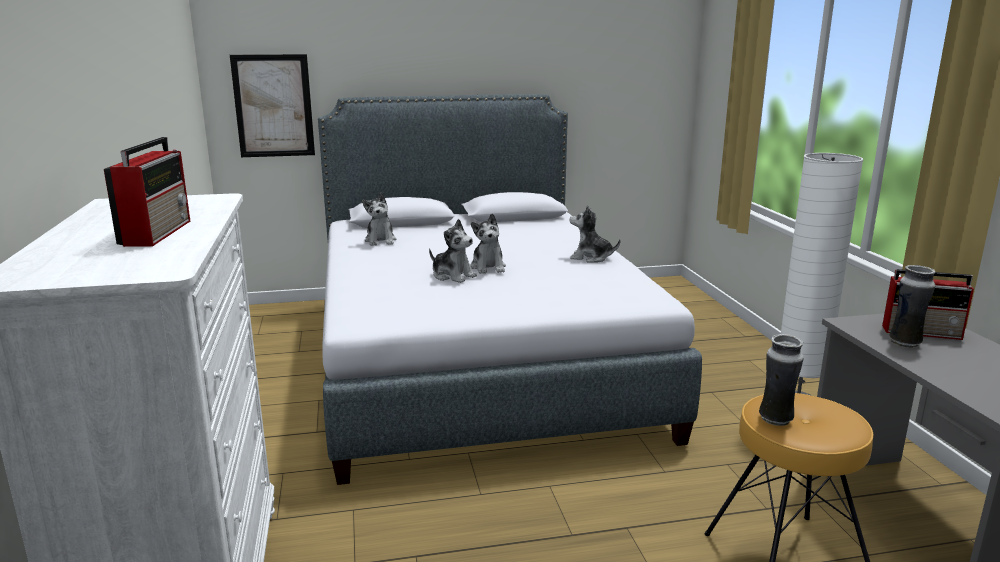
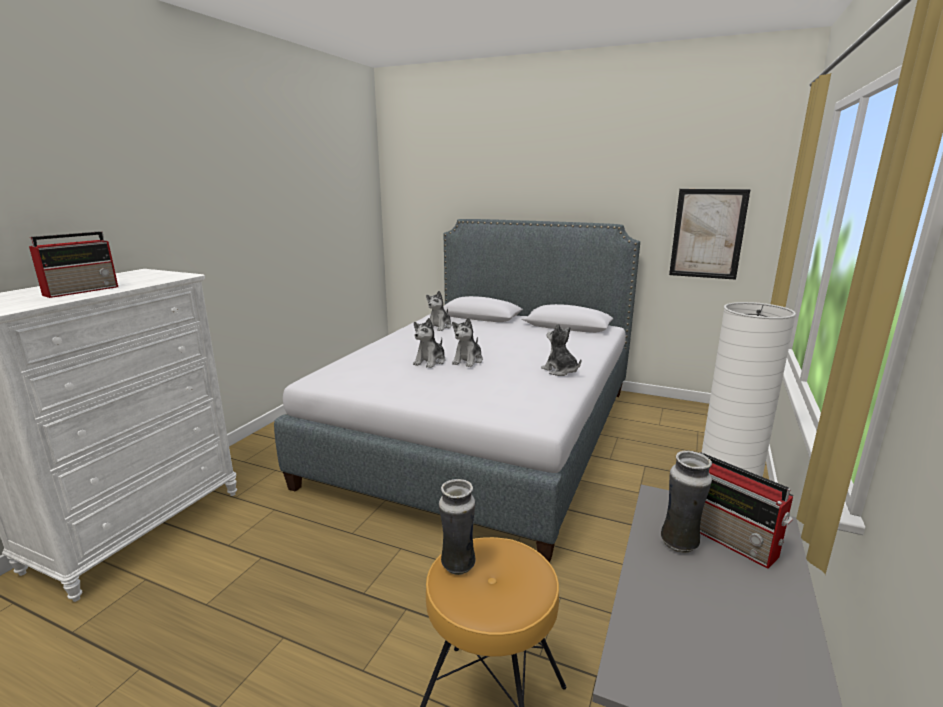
camera: 35 degrees right, 0 degrees up
(273, 106) = (422, 222): picture -> picture (707, 234)
(453, 276) = (430, 361): plush toy -> plush toy turned 45 degrees clockwise

